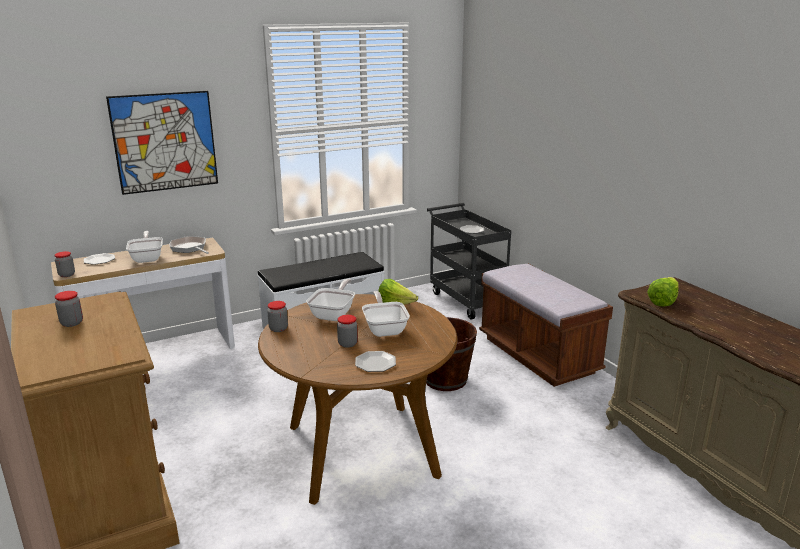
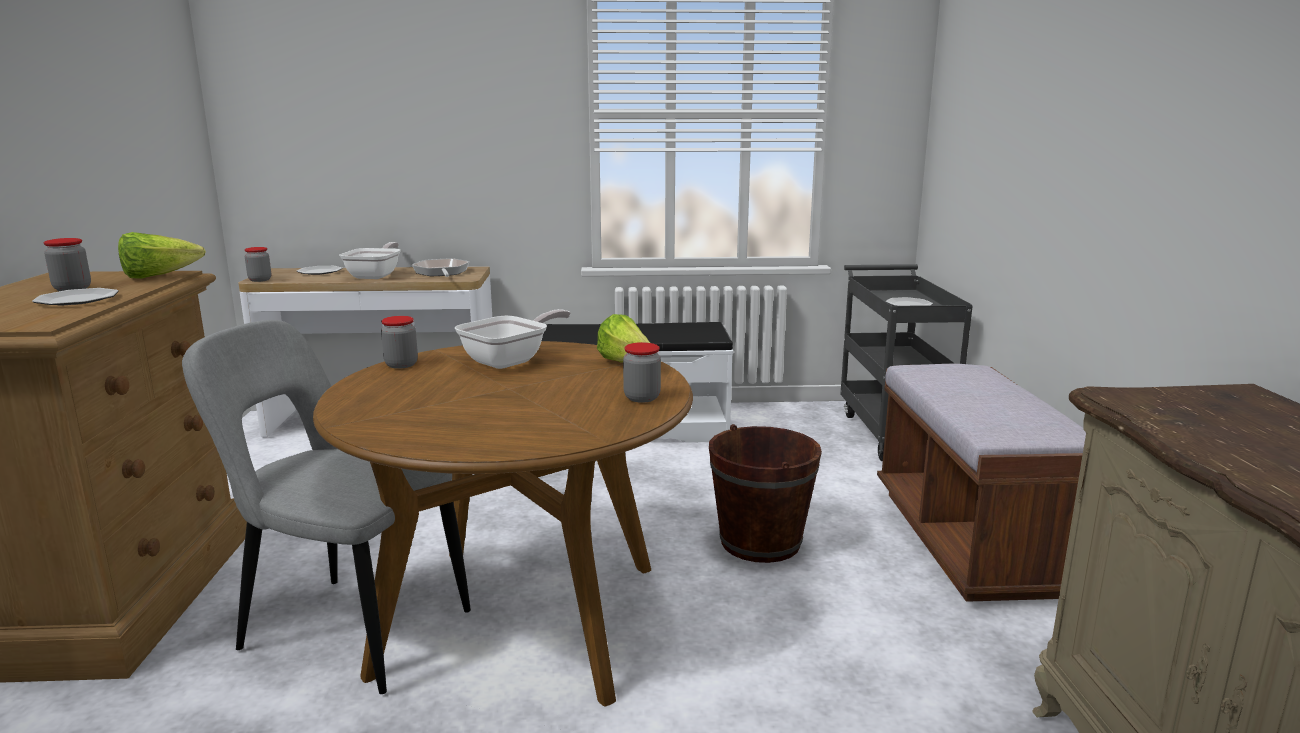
camera: 25 degrees right, 5 degrees down
(165, 142) = (429, 114): picture -> none
(276, 482) = (347, 629): none -> grey chair
(347, 344) = (468, 399): jar -> jar (642, 398)
(375, 363) = (469, 431): plate -> plate (77, 300)
(385, 328) = (560, 390): frying pan -> none
(663, 301) = (1174, 417): lettuce -> lettuce (159, 277)

